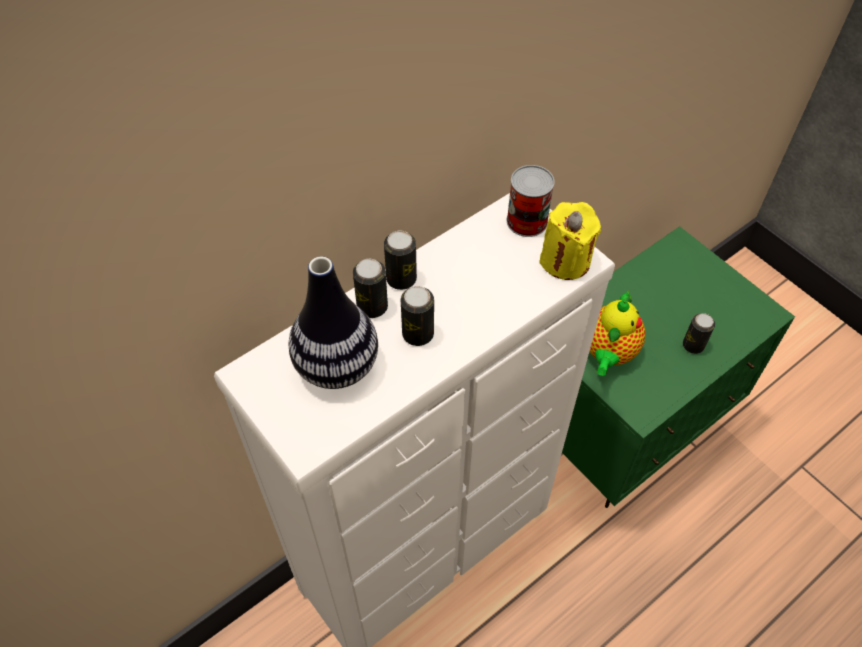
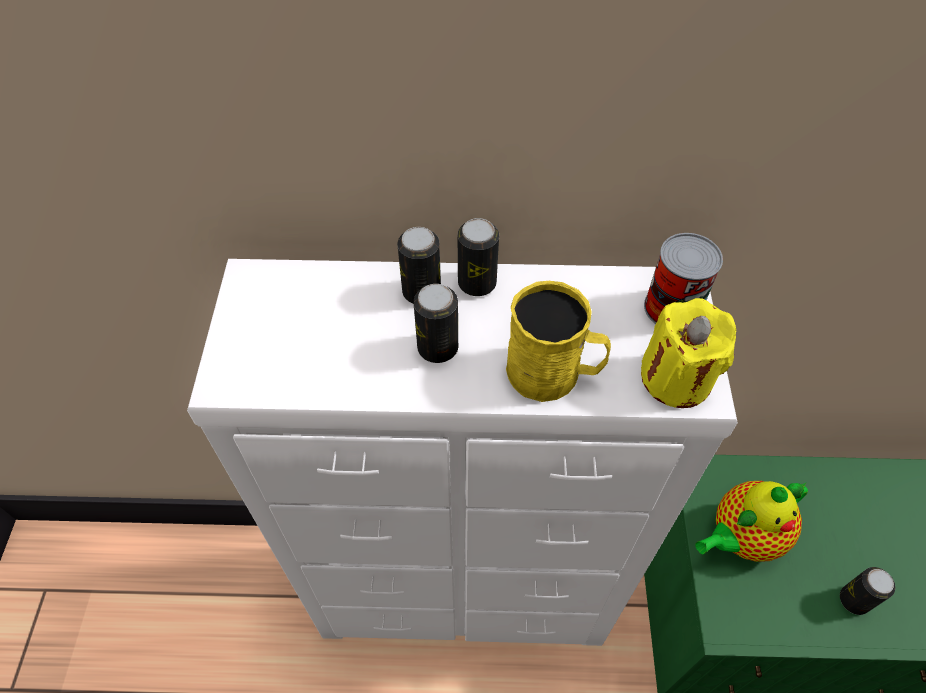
camera: 40 degrees right, 0 degrees up
(336, 365) = (331, 324): vase -> none
(498, 303) = (553, 373): none -> yellow mug

